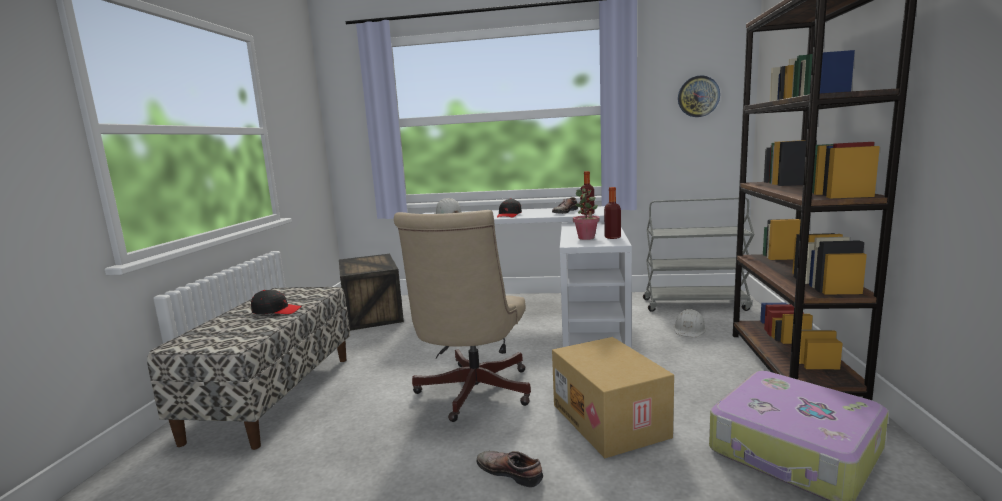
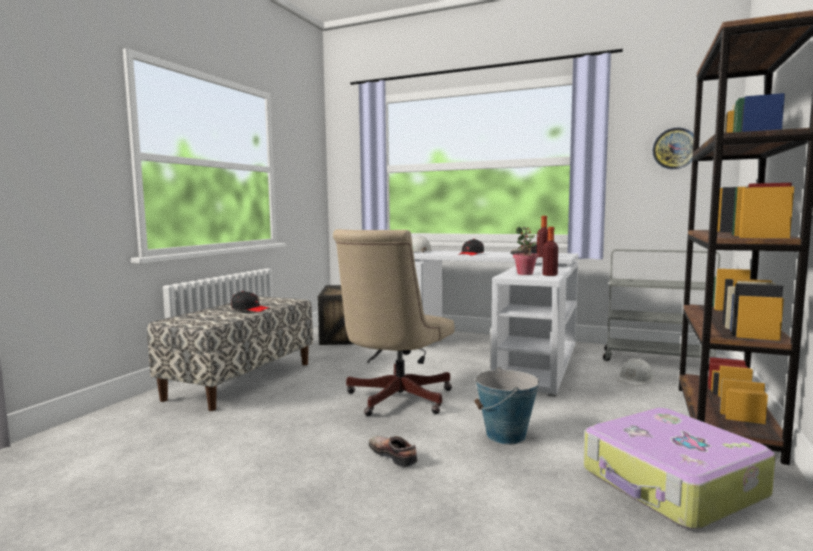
camera: 15 degrees right, 5 degrees down
(611, 420) = (506, 435): cardboard box -> bucket

